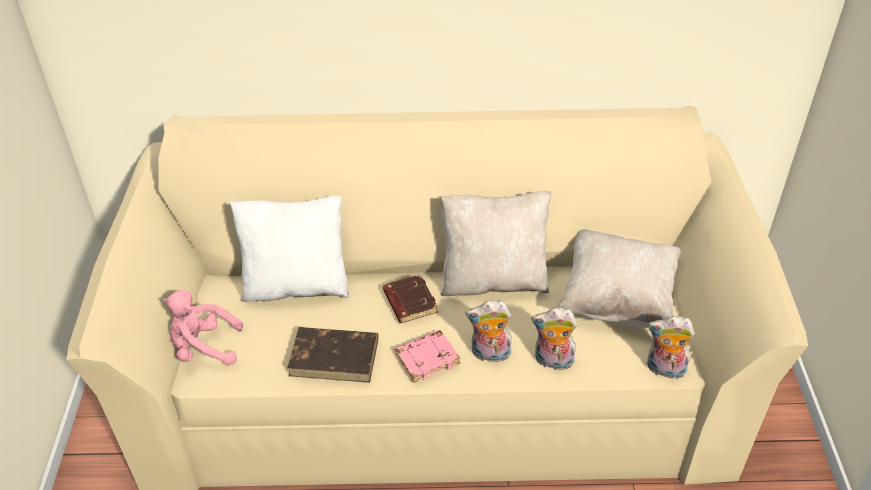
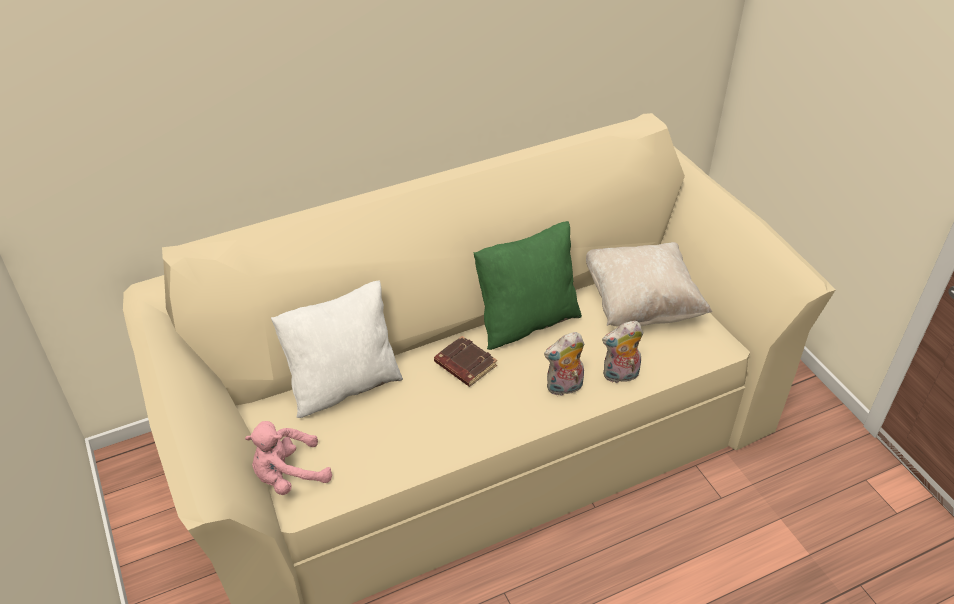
camera: 25 degrees left, 0 degrees up
(335, 357) = (426, 438): brown book -> none
(427, 358) = (513, 409): pink book -> none
(493, 280) = (526, 321): beige pillow -> green pillow
(664, 370) = (713, 351): plush toy -> none

